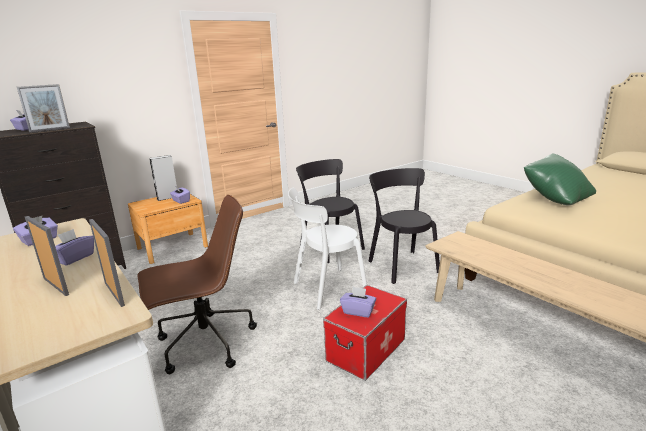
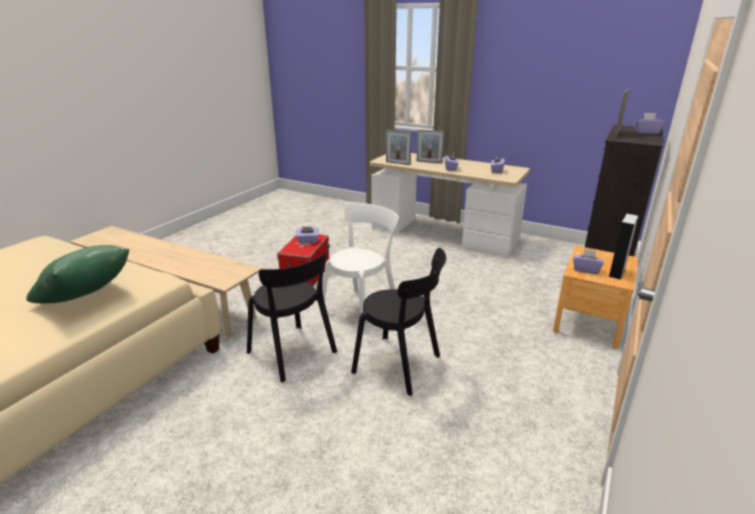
camera: 155 degrees right, 5 degrees up
(204, 344) = (413, 258): brown office chair -> none

